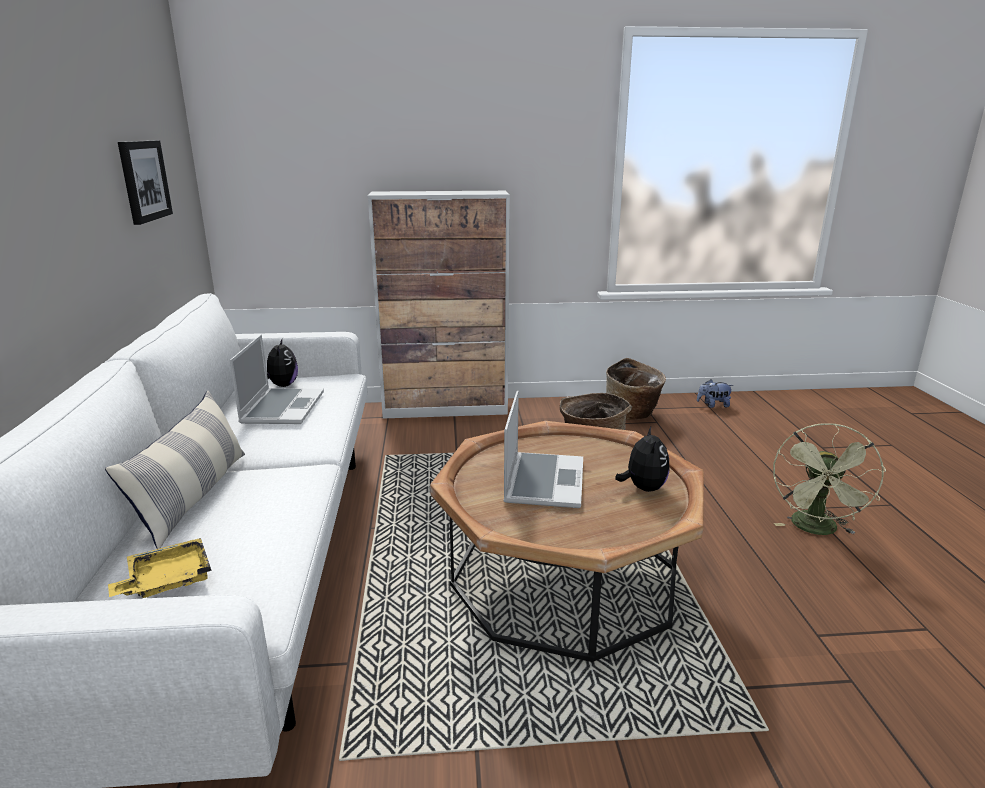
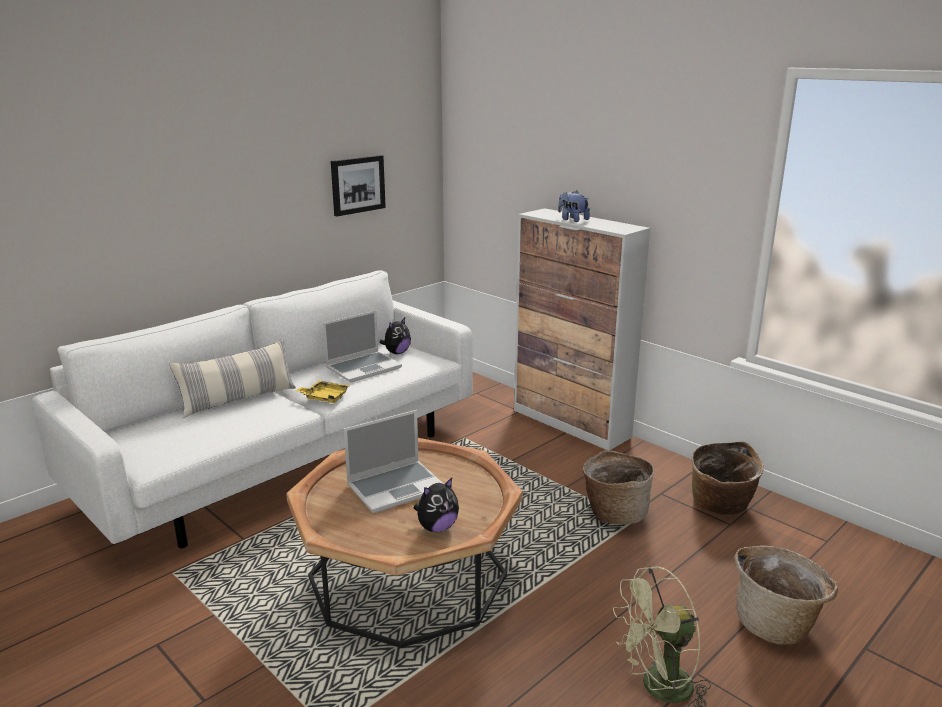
camera: 50 degrees right, 0 degrees up
(167, 580) = (158, 432): yellow tray -> yellow tray (324, 397)
(713, 405) = (836, 542): plush toy -> plush toy (572, 220)
(778, 459) = (776, 624): none -> basket

